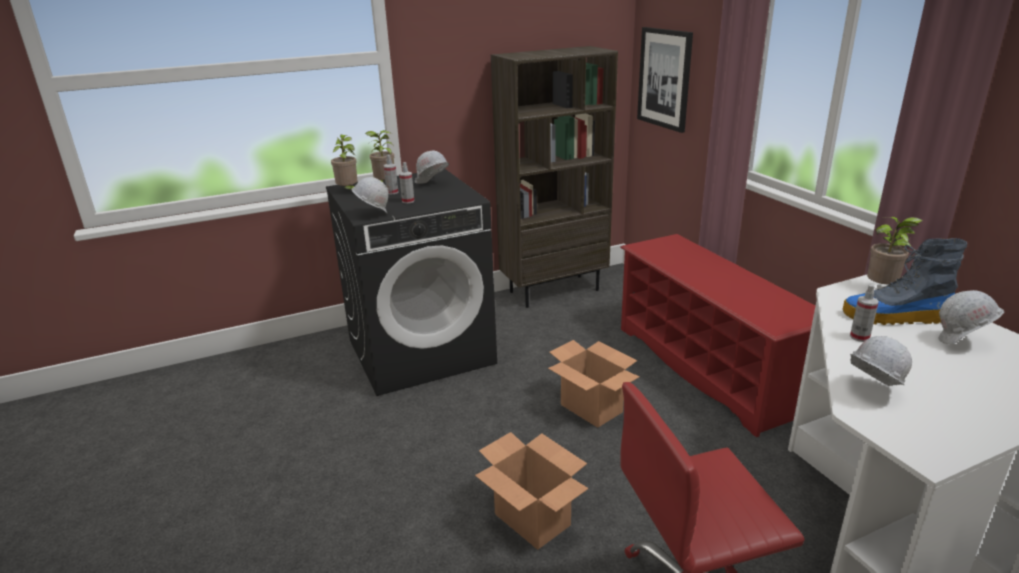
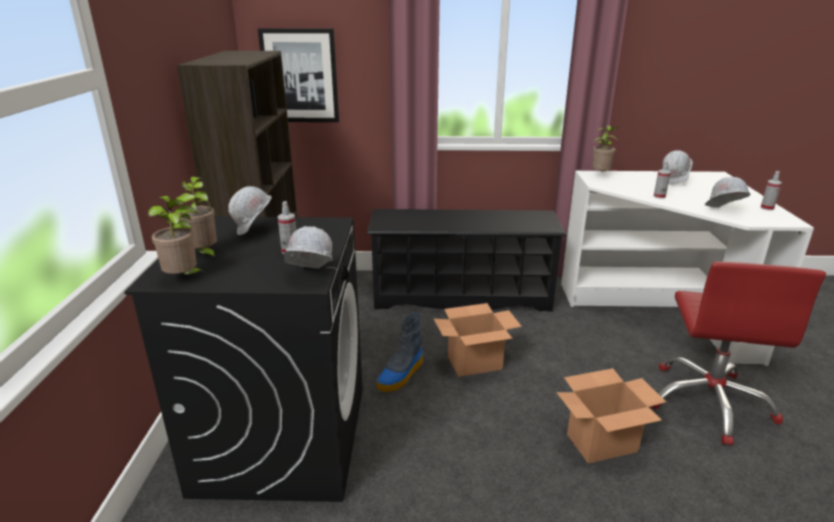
camera: 65 degrees left, 0 degrees up
(392, 192) = (239, 254): spray bottle -> spray bottle (767, 208)
(707, 367) = (461, 296): red shoe rack -> black shoe rack
(894, 317) = (637, 183): boot -> boot (401, 375)

